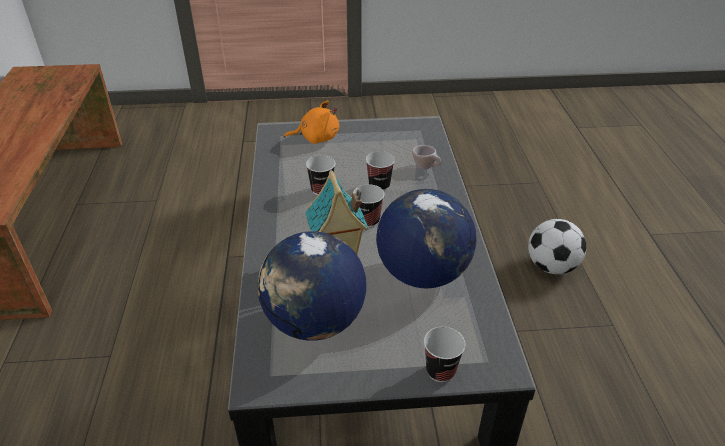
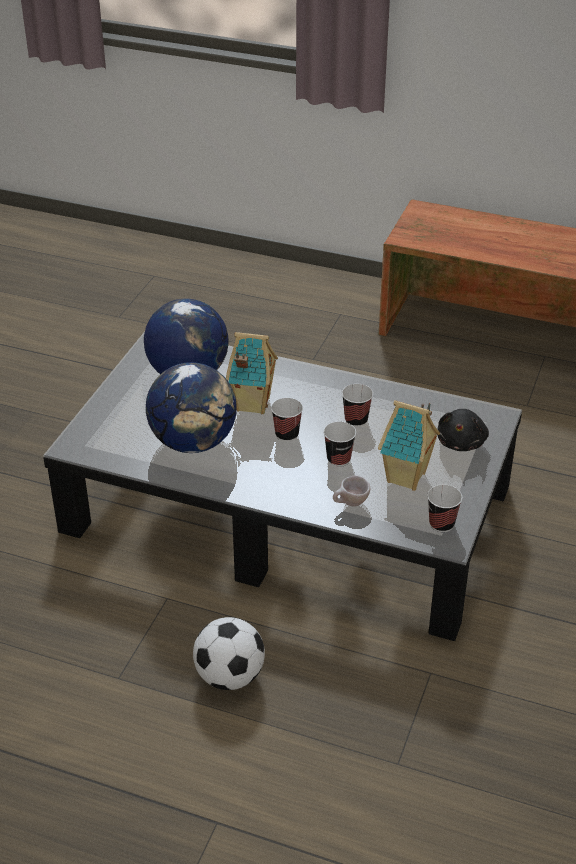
camera: 115 degrees right, 0 degrees up
(316, 138) = (461, 442): orange plush toy -> black plush toy
(376, 151) = (407, 478): none -> toy house
(440, 371) = (95, 417): cup -> cup (441, 524)

